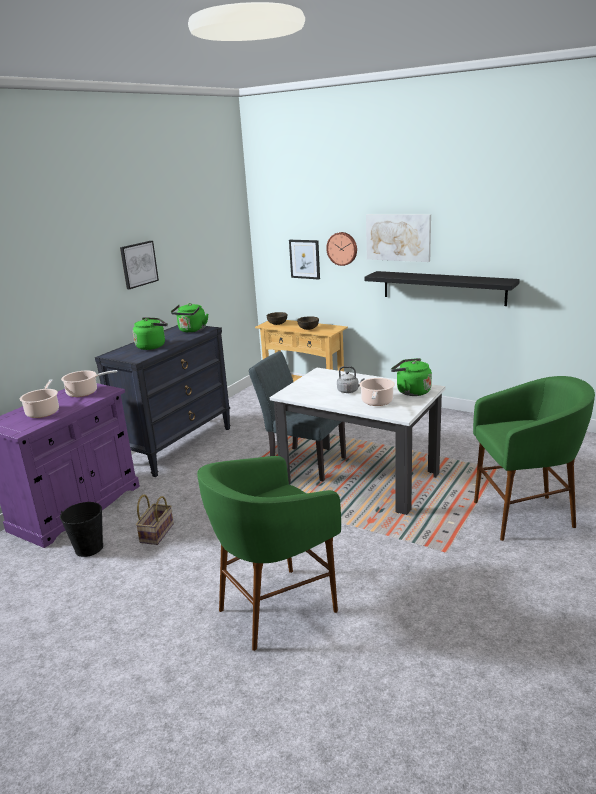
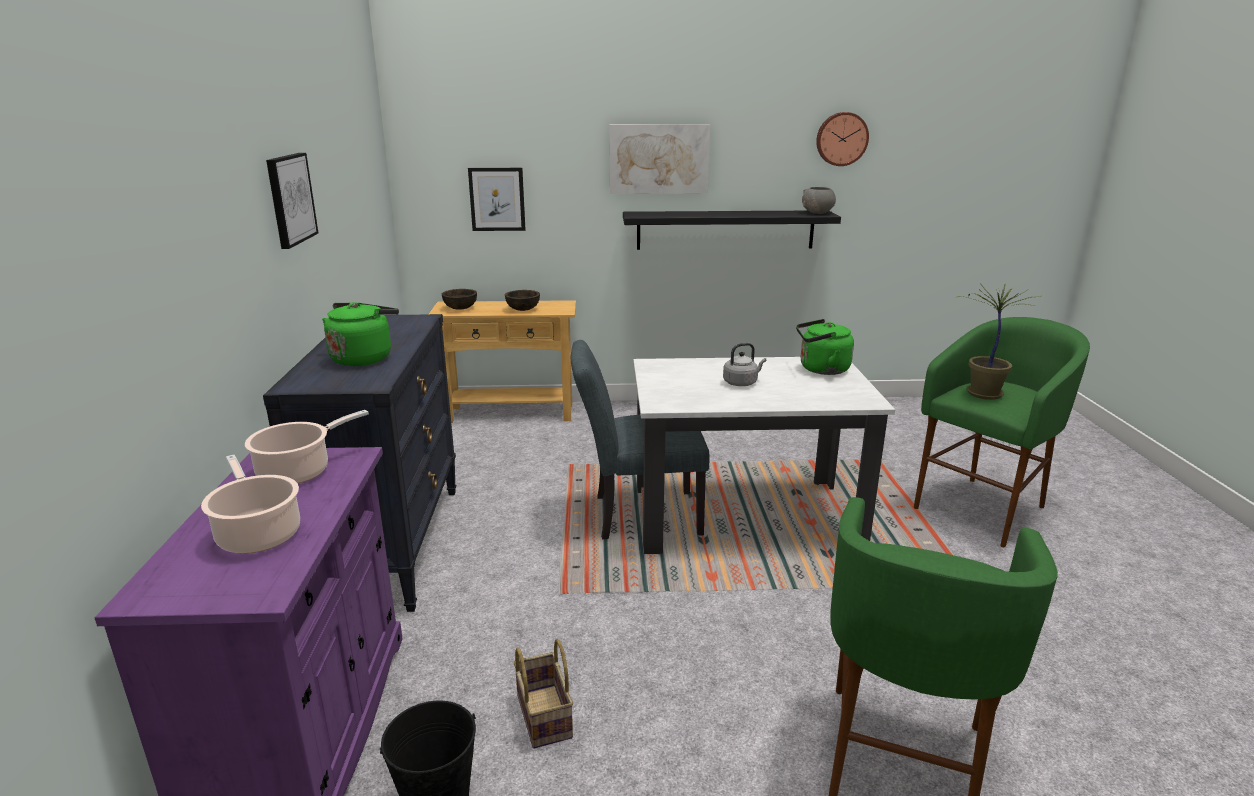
camera: 35 degrees left, 0 degrees up
(191, 330) = (394, 324): green kettle -> none
(342, 248) = (565, 179): wall clock -> wall clock (841, 139)
(376, 402) = (806, 391): cooking pot -> none
(503, 280) = (817, 213): none -> grey bowl
(507, 427) = (982, 394): none -> potted plant

